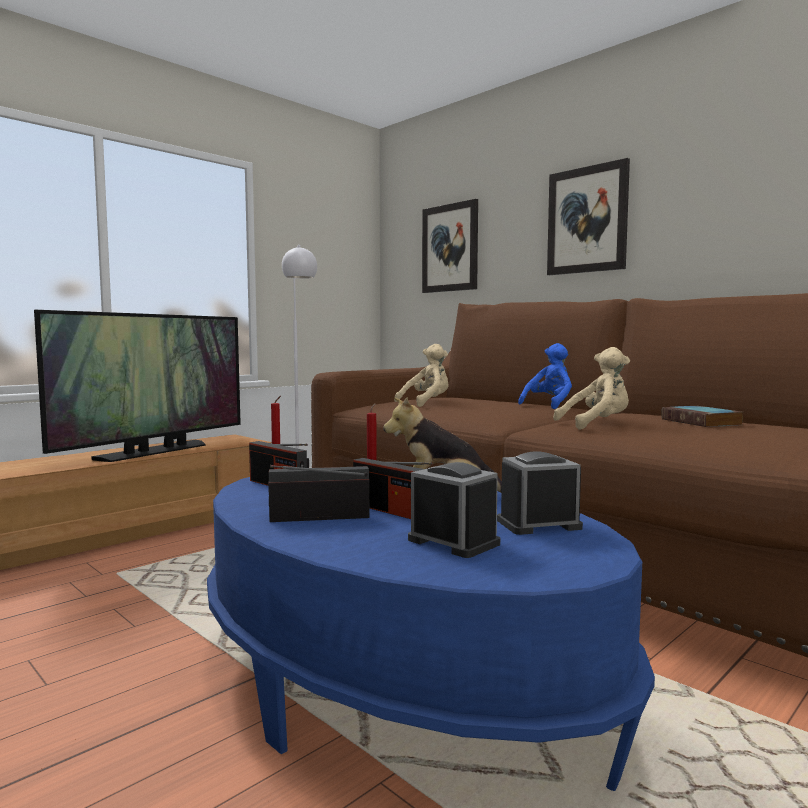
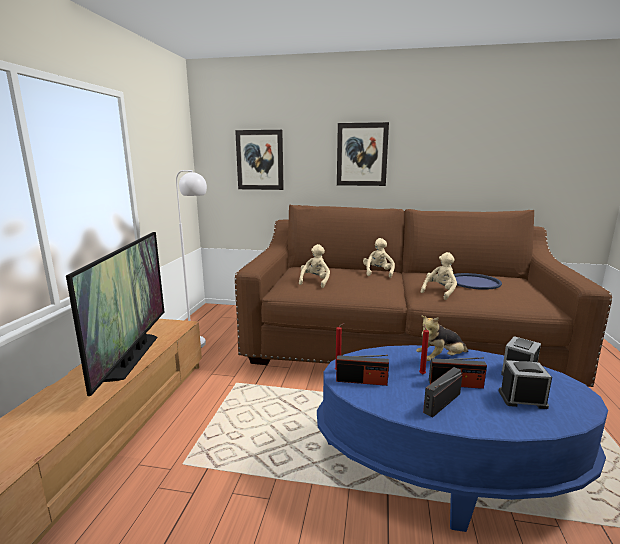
camera: 35 degrees left, 10 degrees up
(549, 405) = (378, 273): blue plush toy -> beige plush toy
(702, 422) = (474, 282): book -> blue tray

